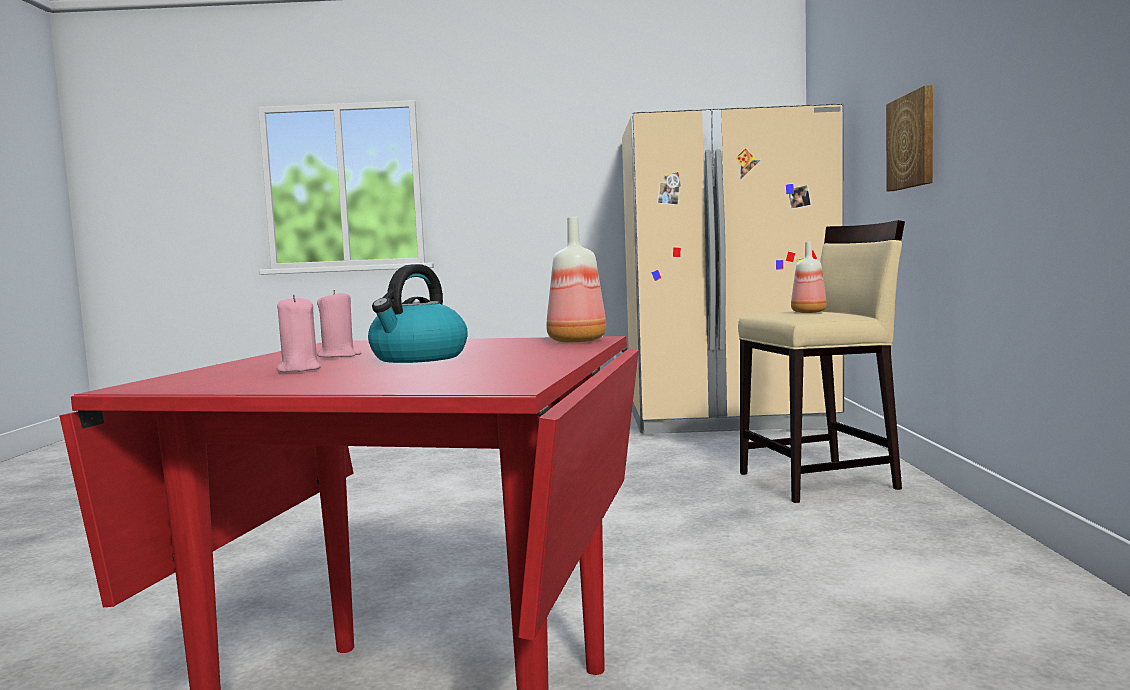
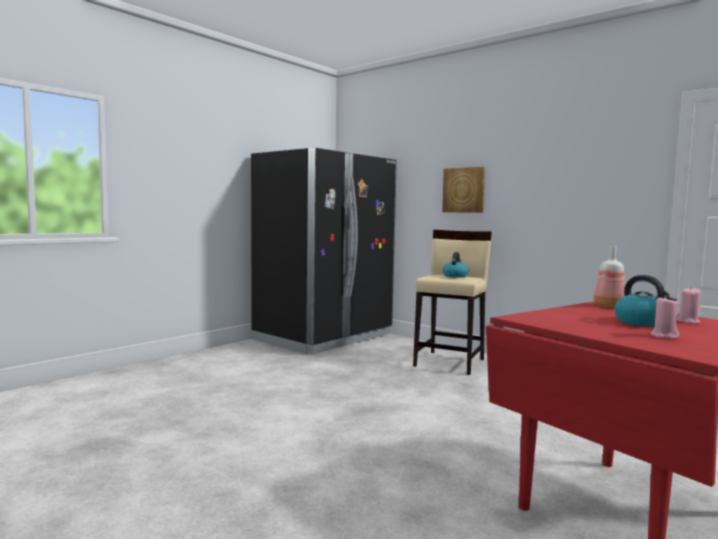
camera: 50 degrees left, 0 degrees up
(339, 356) = (603, 326): pink candle -> pink candle (688, 321)
(728, 419) = (324, 337): beige fridge -> black fridge
(807, 312) = (455, 276): bottle -> kettle

